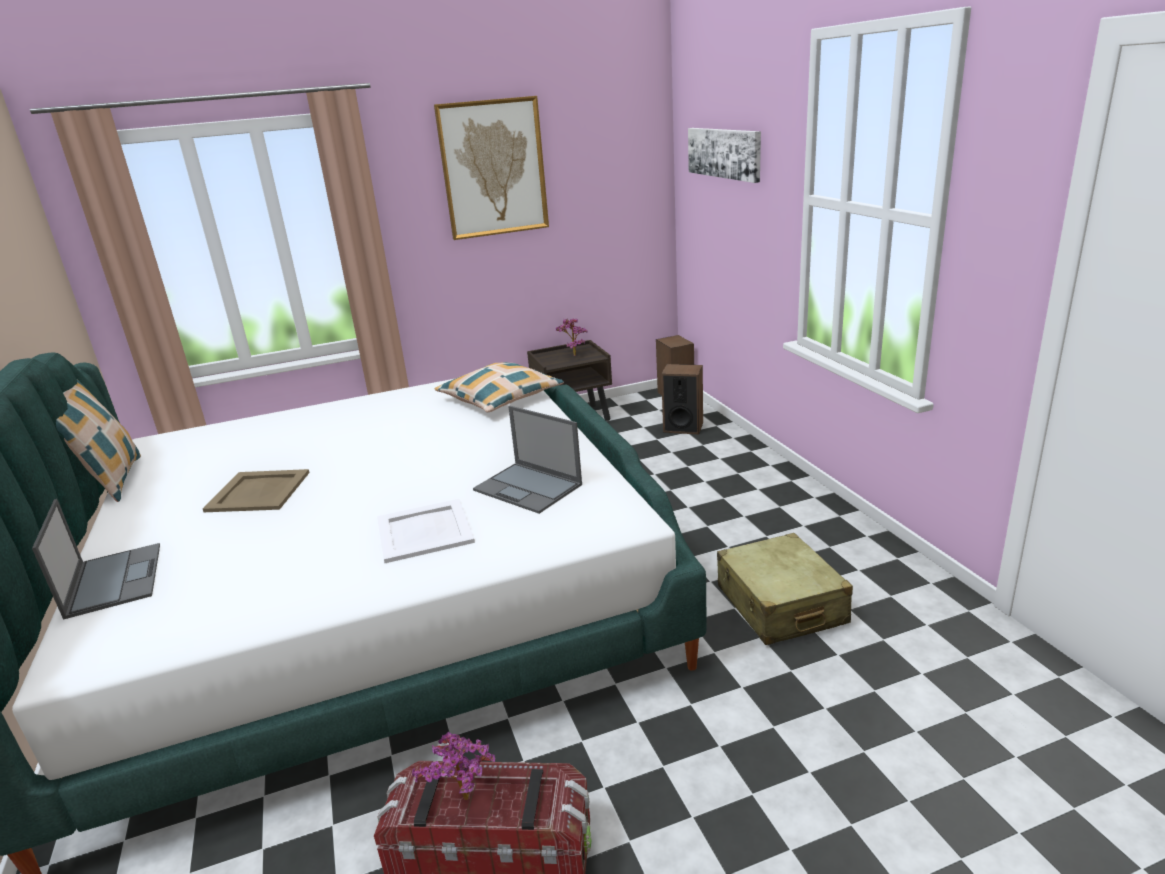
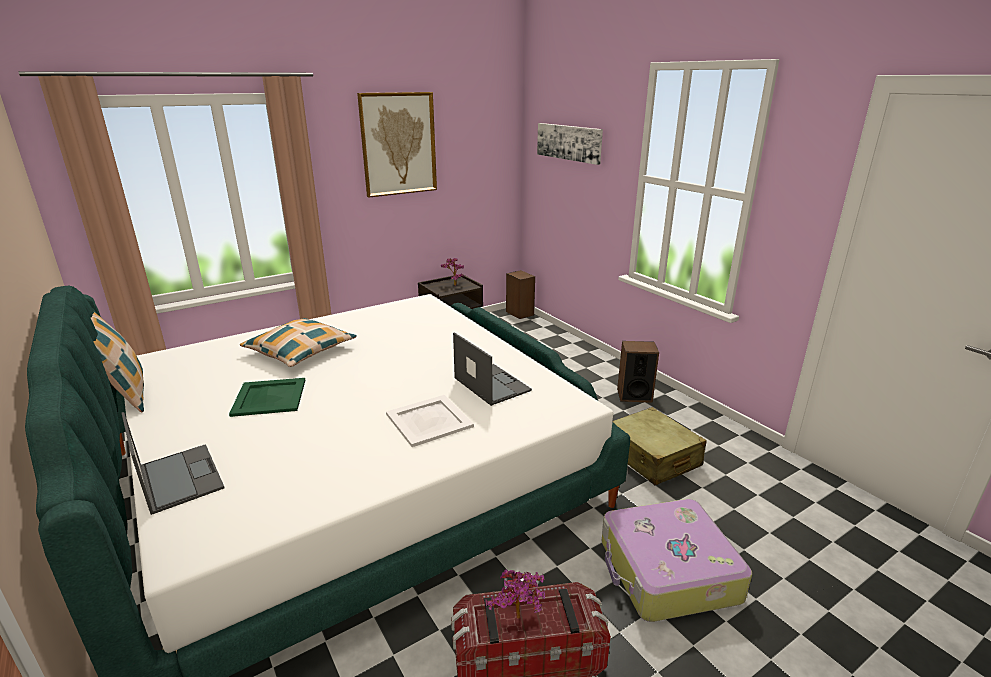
camera: 15 degrees left, 0 degrees up
(257, 492) = (269, 397): beige tray -> green tray
(500, 398) = (429, 318): pillow -> pillow (300, 350)
(529, 488) = (491, 384): laptop -> laptop turned 150 degrees counterclockwise
(683, 427) = (534, 336): speaker -> speaker (634, 395)
(733, 768) = (667, 572): none -> suitcase

